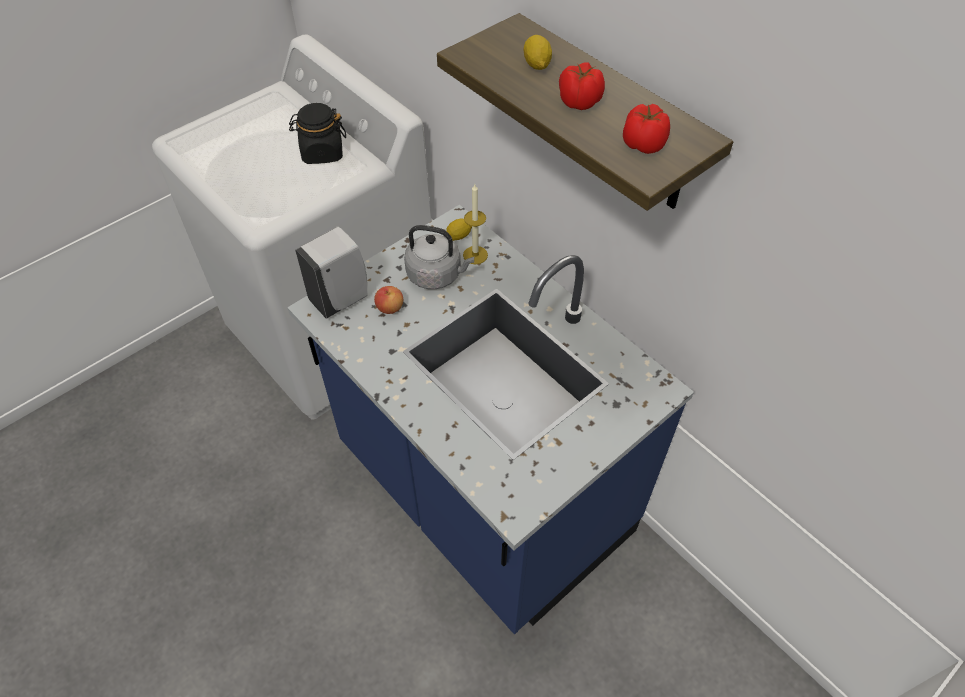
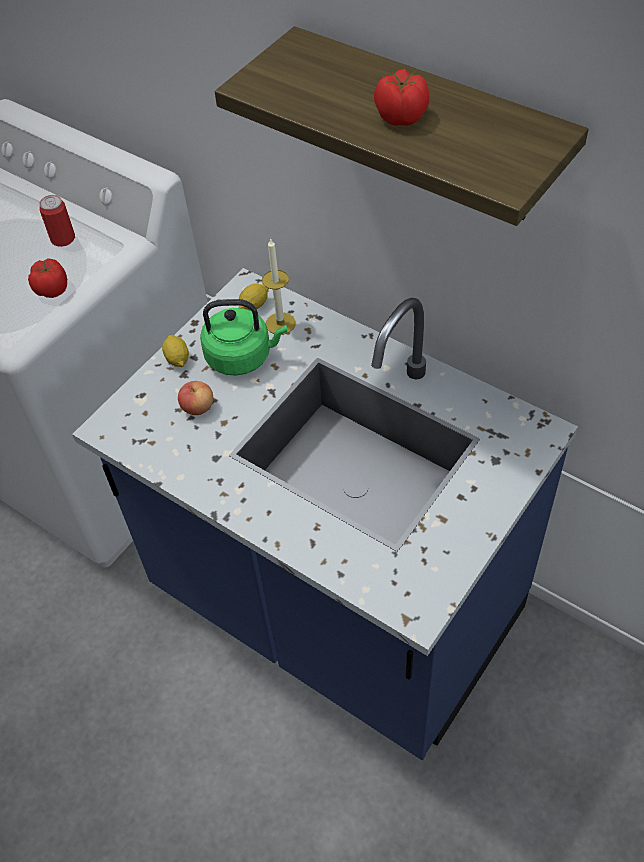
camera: 10 degrees left, 0 degrees up
(322, 152) = (63, 239): black jar -> can
(341, 299) = (135, 409): white soap dispenser -> none
(437, 275) = (242, 356): grey kettle -> green kettle
(537, 64) = (337, 82): lemon -> lemon (177, 359)
(644, 144) = (491, 150): tomato -> tomato (52, 289)

